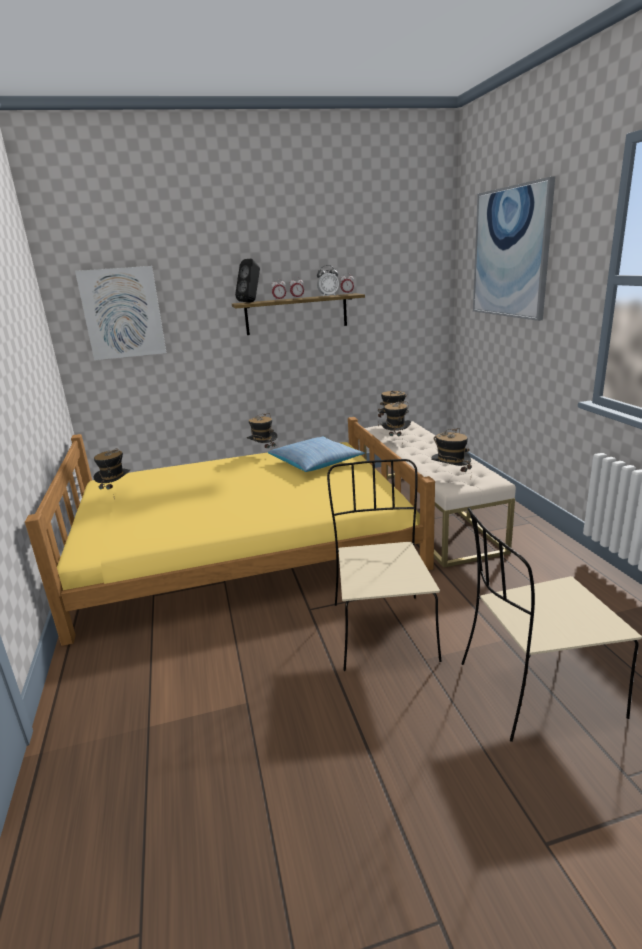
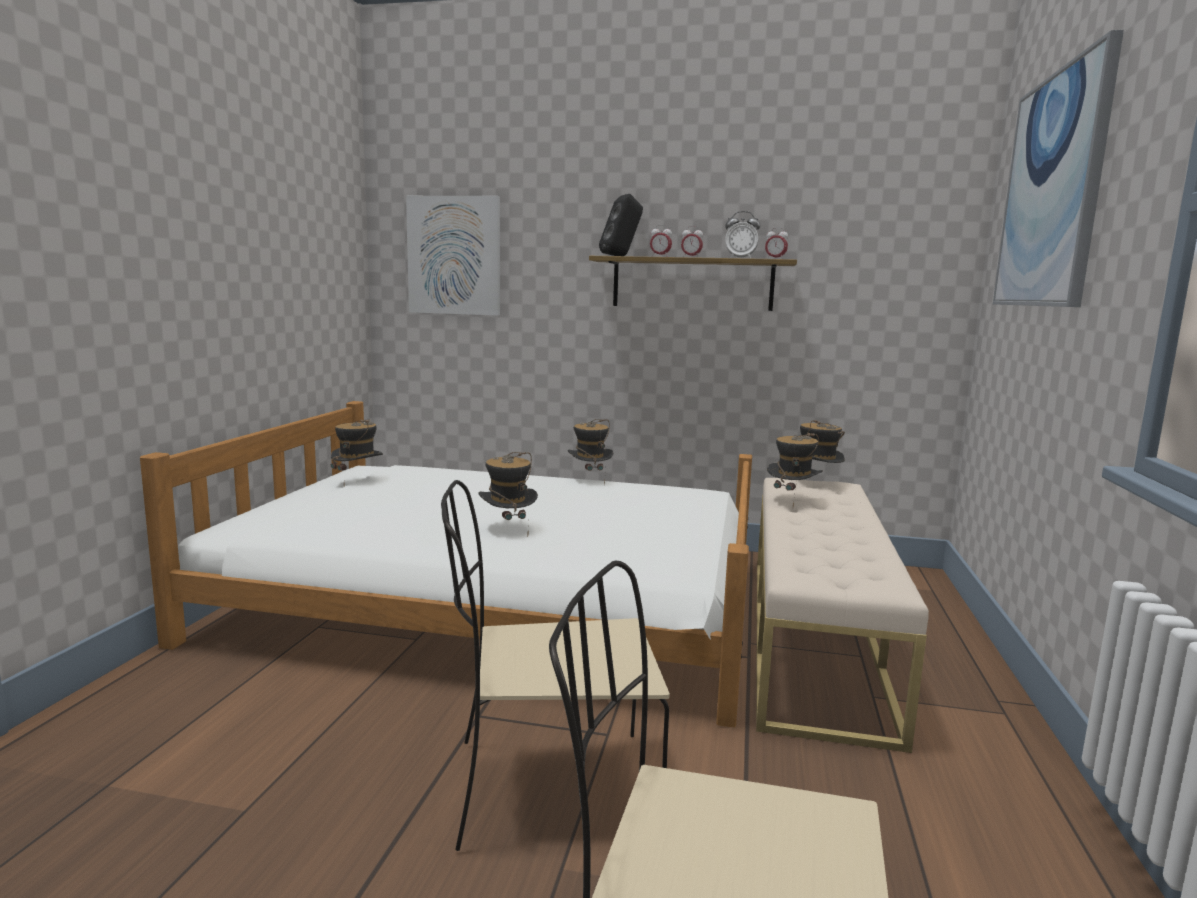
camera: 25 degrees right, 10 degrees down
(245, 544) = (497, 602): yellow bed -> white bed
(316, 462) = (642, 504): pillow -> none
(382, 629) = (548, 788): beige chair -> beige chair turned 120 degrees counterclockwise
(450, 478) = (813, 566): hat -> hat (508, 529)

